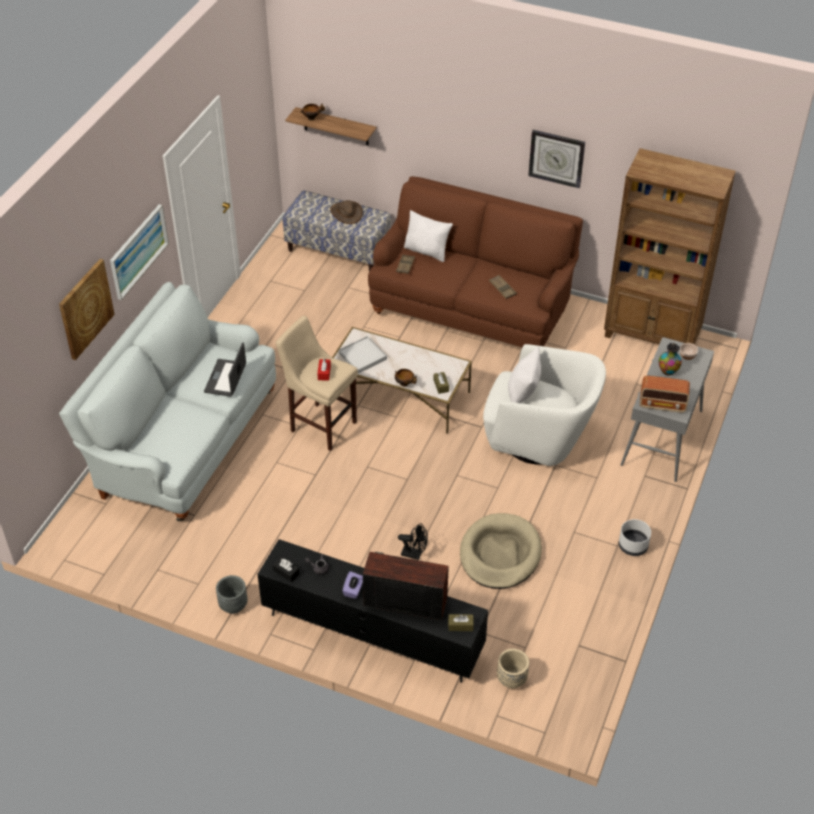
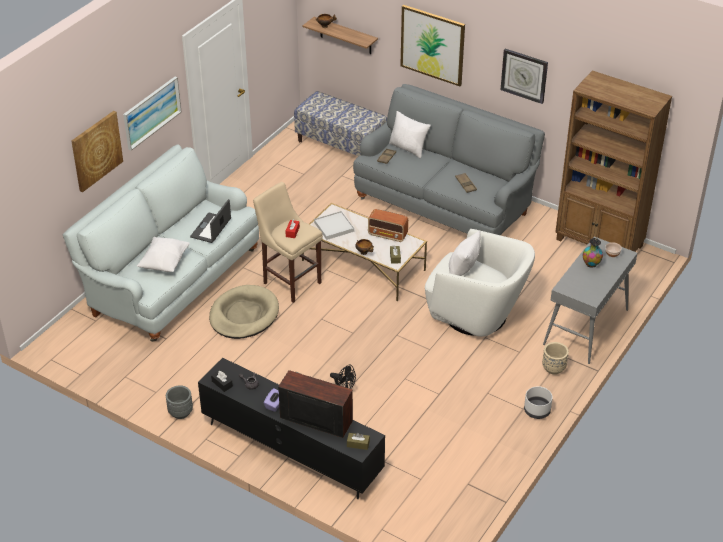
camera: 10 degrees right, 5 degrees down
(182, 428) = (164, 263): none -> white pillow
(346, 213) = (349, 112): brown hat -> none
(444, 130) = (432, 45): none -> picture
(472, 308) = (445, 203): brown sofa -> grey sofa
(500, 554) = (418, 402): beige dog bed -> beige dog bed (244, 315)
(512, 679) = (402, 502): beige planter -> beige planter (553, 368)
(663, 404) = (579, 290): radio -> radio (388, 235)

